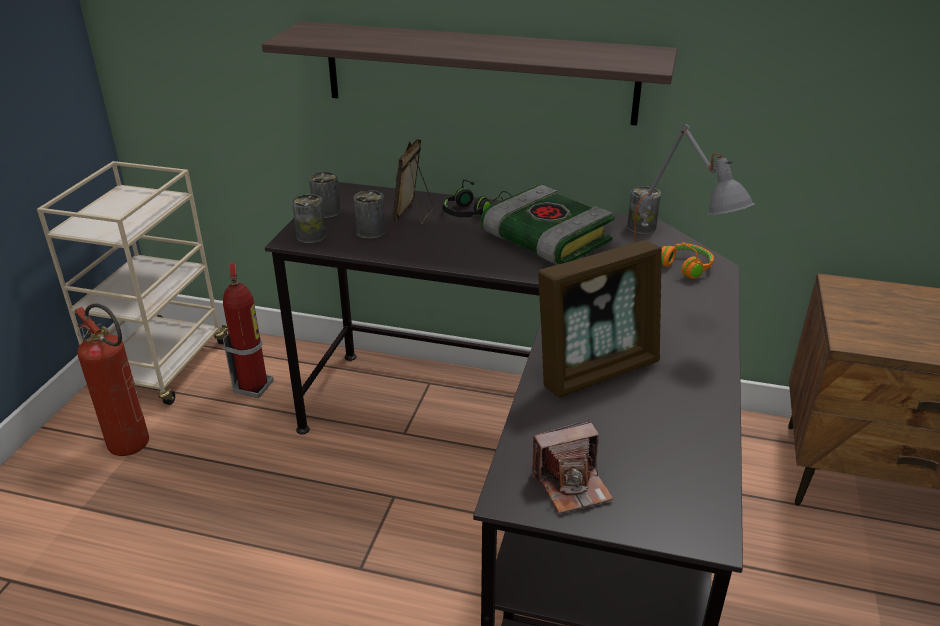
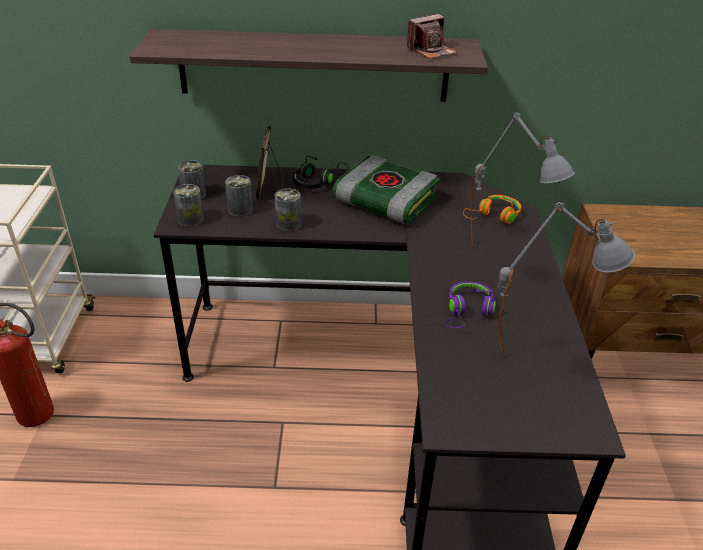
camera: 15 degrees left, 5 degrees up
(254, 387) = (132, 345): fire extinguisher -> none
(571, 484) = (485, 411): camera -> camera (431, 51)
(597, 370) = (467, 311): picture frame -> purple headphones
(641, 227) = (454, 182): can -> can (288, 224)
(675, 427) = (541, 351): none -> grey table lamp

